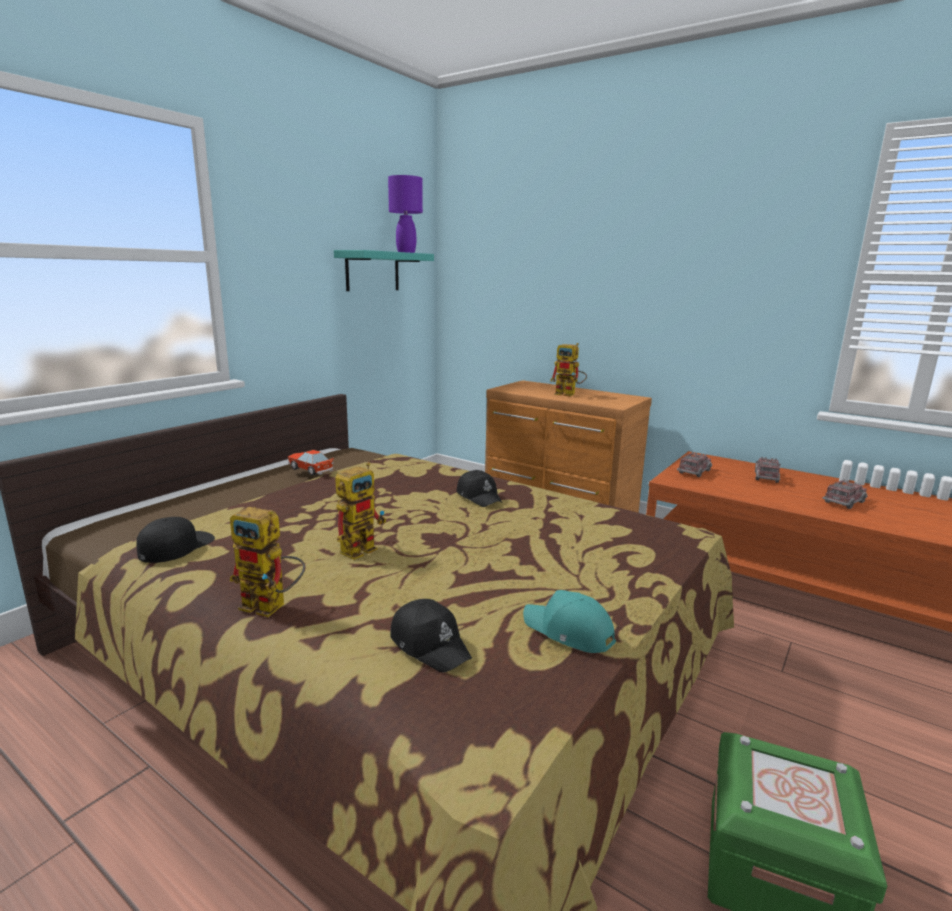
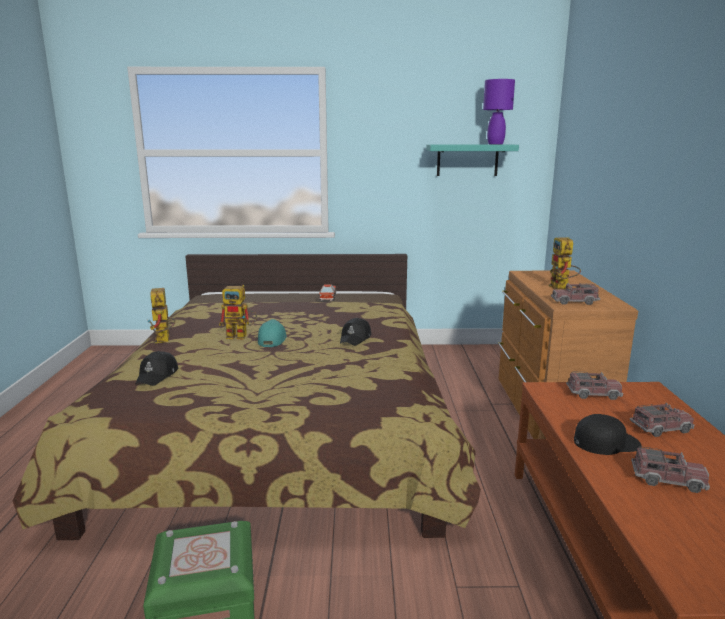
camera: 55 degrees right, 0 degrees up
(176, 546) = (200, 310): black cap -> black cap (606, 442)
(568, 632) = (198, 400): turquoise cap -> turquoise cap (271, 340)
(610, 401) = (574, 301): none -> toy truck

